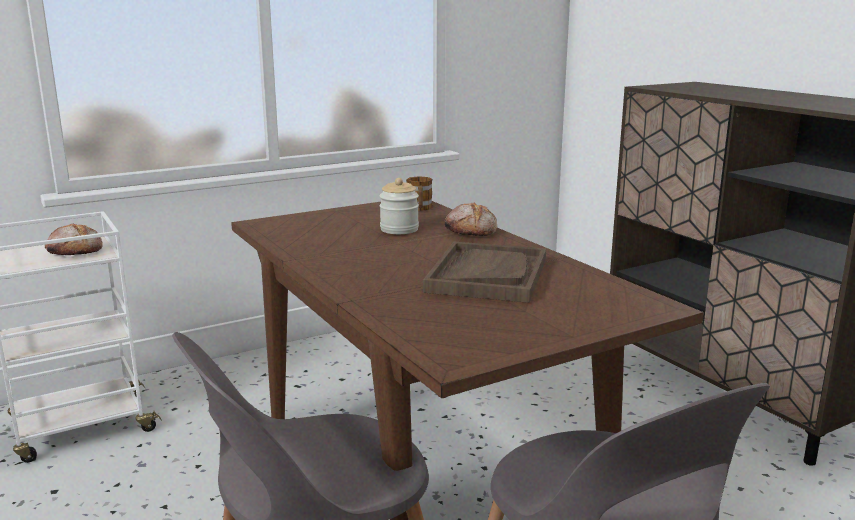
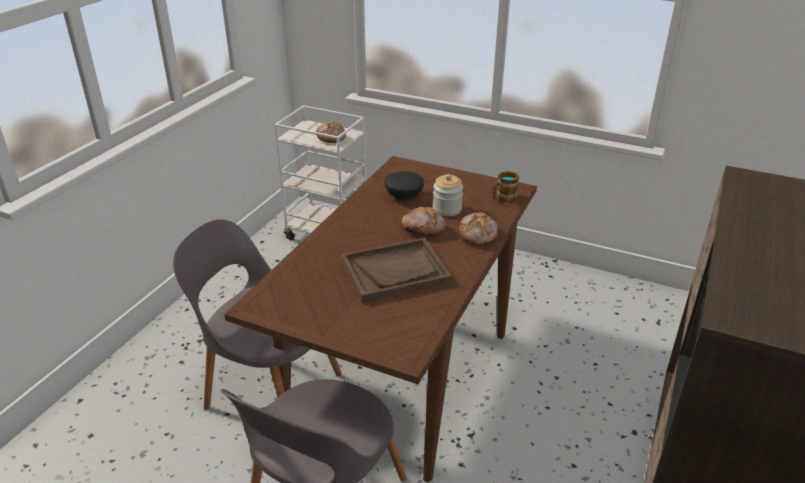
camera: 55 degrees right, 15 degrees up
(333, 237) = (404, 195): none -> black bowl
(418, 245) = (423, 228): none -> bread

